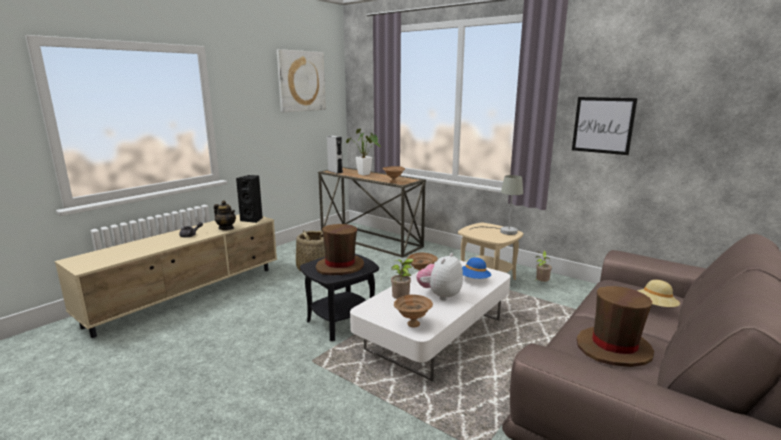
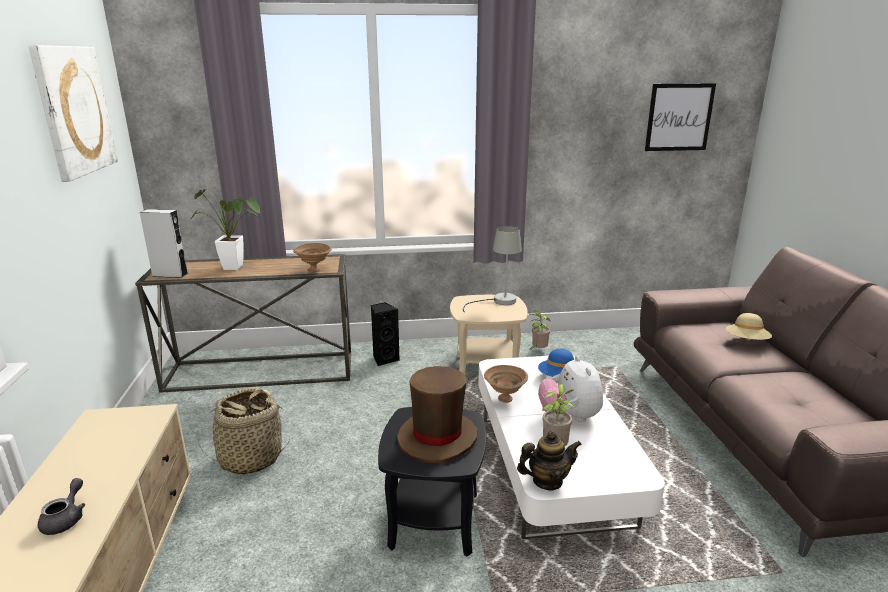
camera: 45 degrees left, 5 degrees up
(226, 228) = (118, 464): teapot -> teapot (547, 481)
(253, 219) = (136, 422): black speaker -> black speaker (385, 359)
(412, 324) = (618, 471): brown bowl -> none
(603, 125) = (575, 149): picture -> picture (679, 117)
(614, 348) = (805, 398): brown hat -> none

